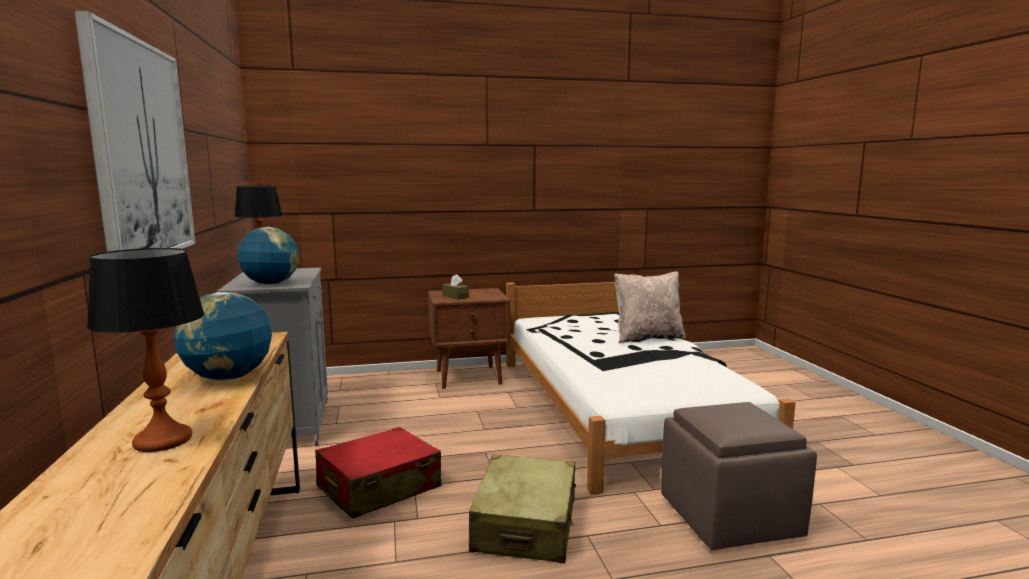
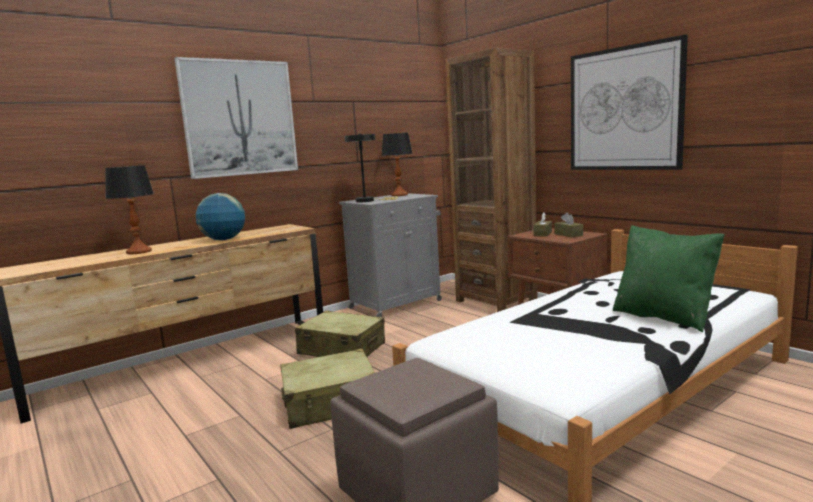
camera: 65 degrees right, 0 degrees up
(270, 284) = (368, 201): globe -> black table lamp
(378, 488) = (342, 349): red suitcase -> beige suitcase
(383, 383) = (496, 301): none -> brown bookcase
(477, 293) = (568, 235): none -> brown tissue box
(506, 176) = (624, 109): none -> picture
(647, 338) = (664, 317): beige pillow -> green pillow

